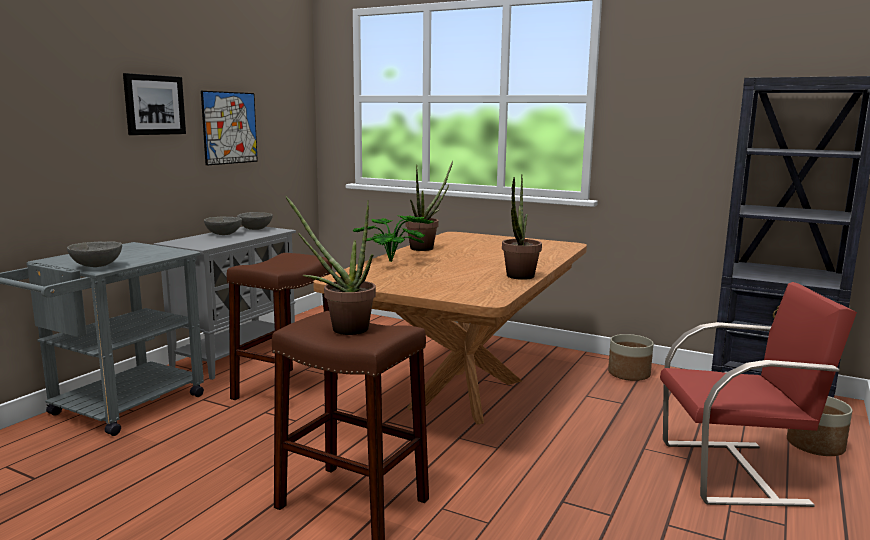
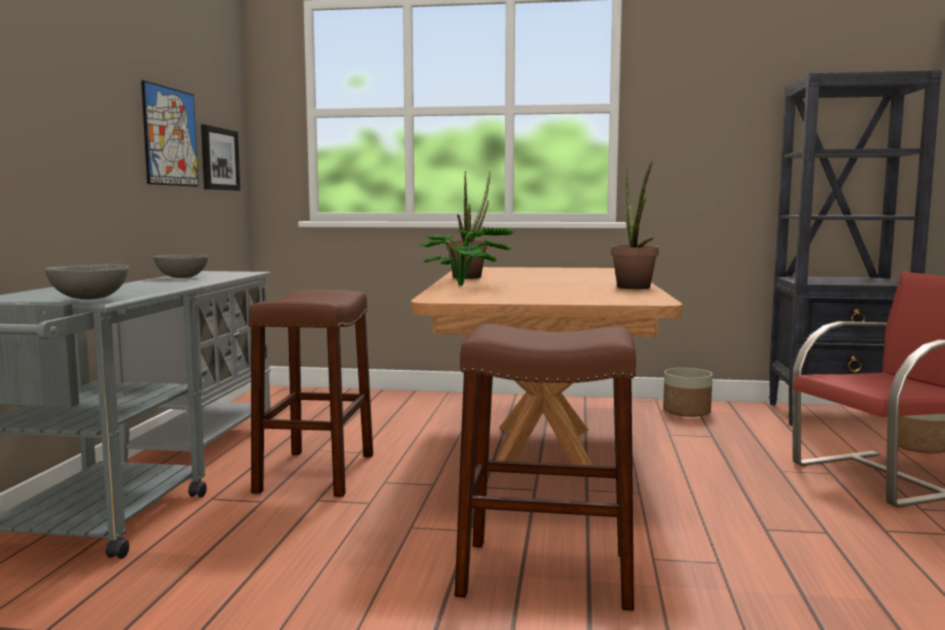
camera: 20 degrees left, 5 degrees down
(154, 105) = (93, 90): picture -> picture (219, 159)
(255, 229) = (214, 273): grey bowl -> none
(342, 329) = (541, 334): potted plant -> none

